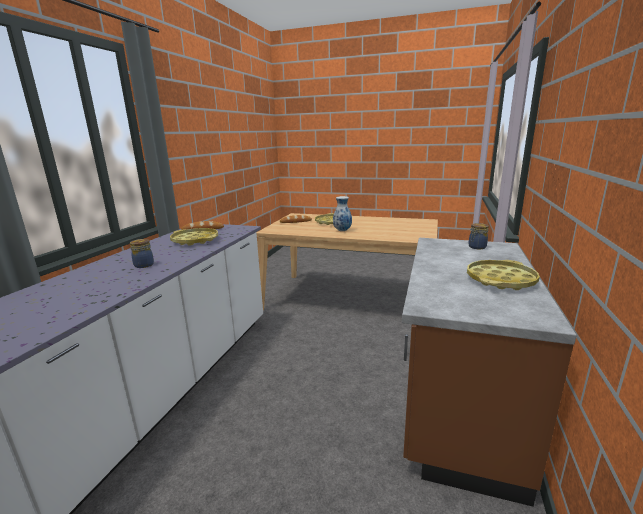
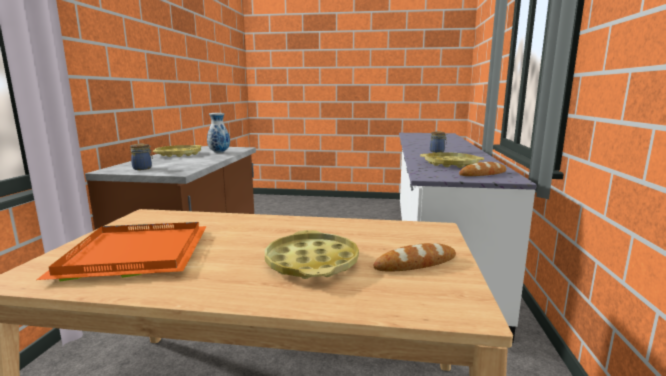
camera: 170 degrees right, 5 degrees down
(342, 230) = (281, 231): vase -> vase (219, 152)
(399, 225) = (133, 255): none -> orange tray

